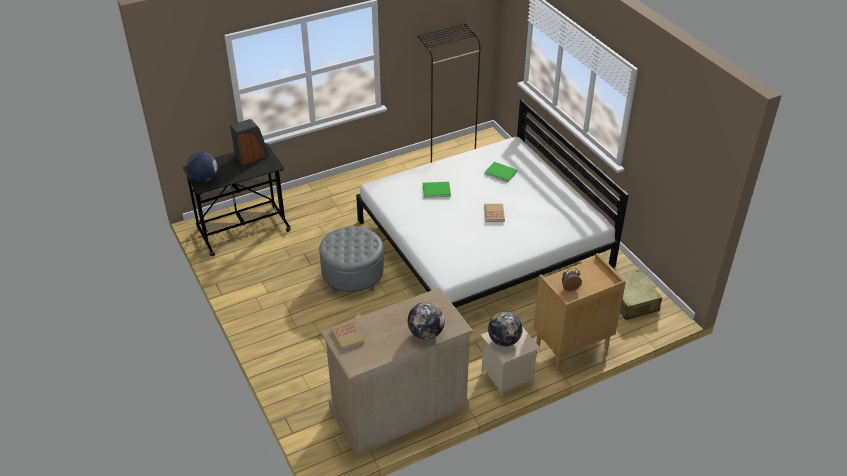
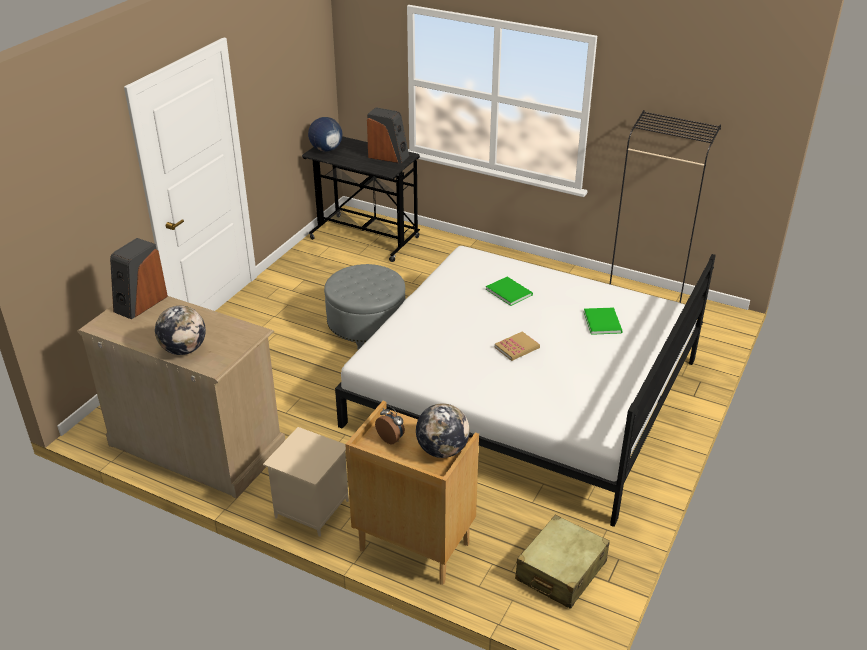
camera: 55 degrees right, 5 degrees down
(347, 336) = (140, 303): book -> speaker
(504, 340) = (302, 449): globe -> globe (442, 450)

